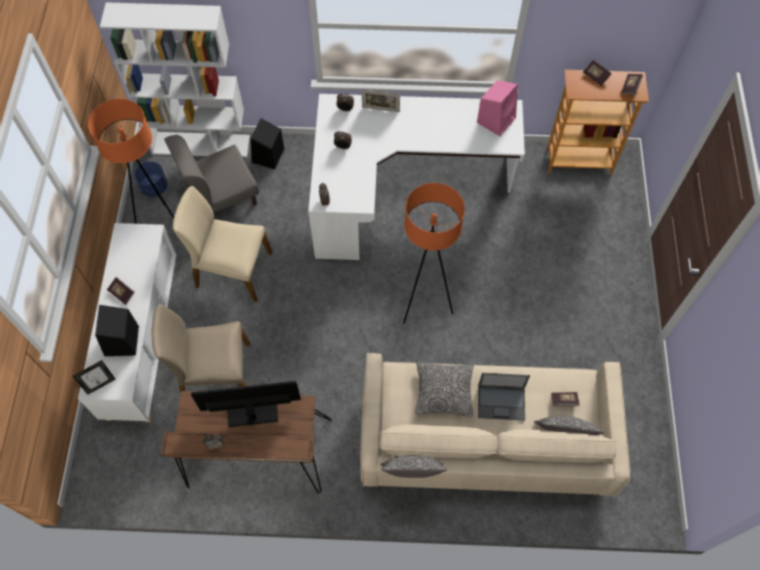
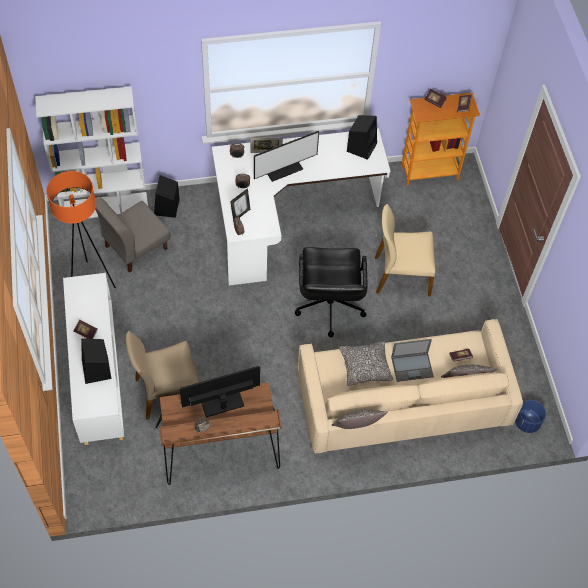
camera: 15 degrees left, 5 degrees down
(100, 384) = (88, 406): picture frame -> picture frame (240, 214)
(154, 187) = (74, 248): blue planter -> blue planter (526, 422)
(232, 270) = (160, 306): beige chair -> beige chair (401, 275)
(396, 133) = (283, 169): none -> monitor
(424, 303) = (329, 307): orange floor lamp -> black office chair
(496, 119) = (362, 146): pink speaker -> black speaker

